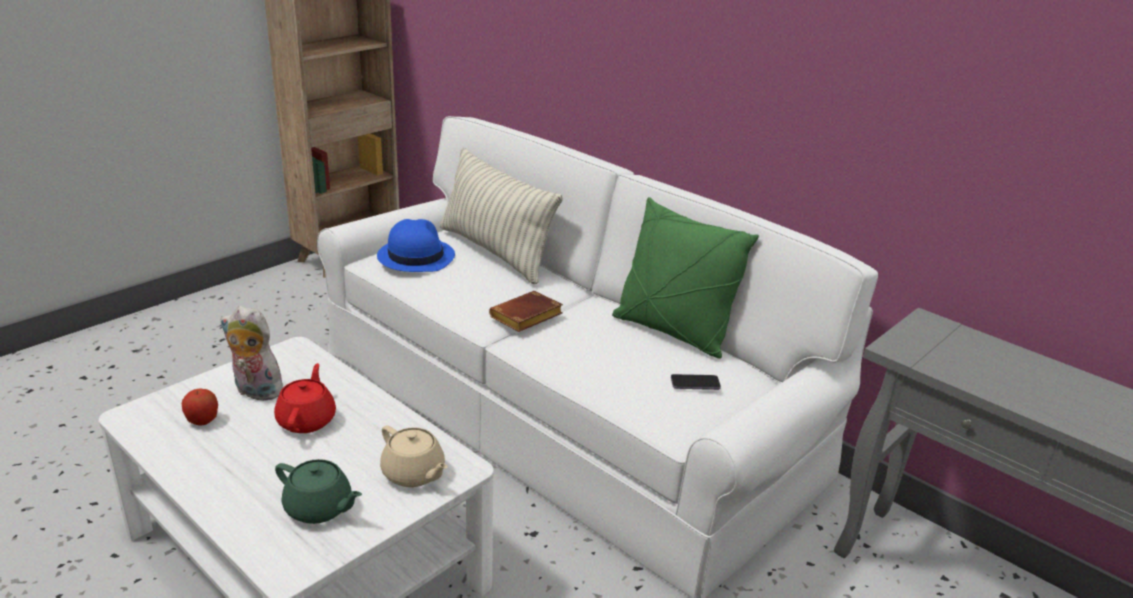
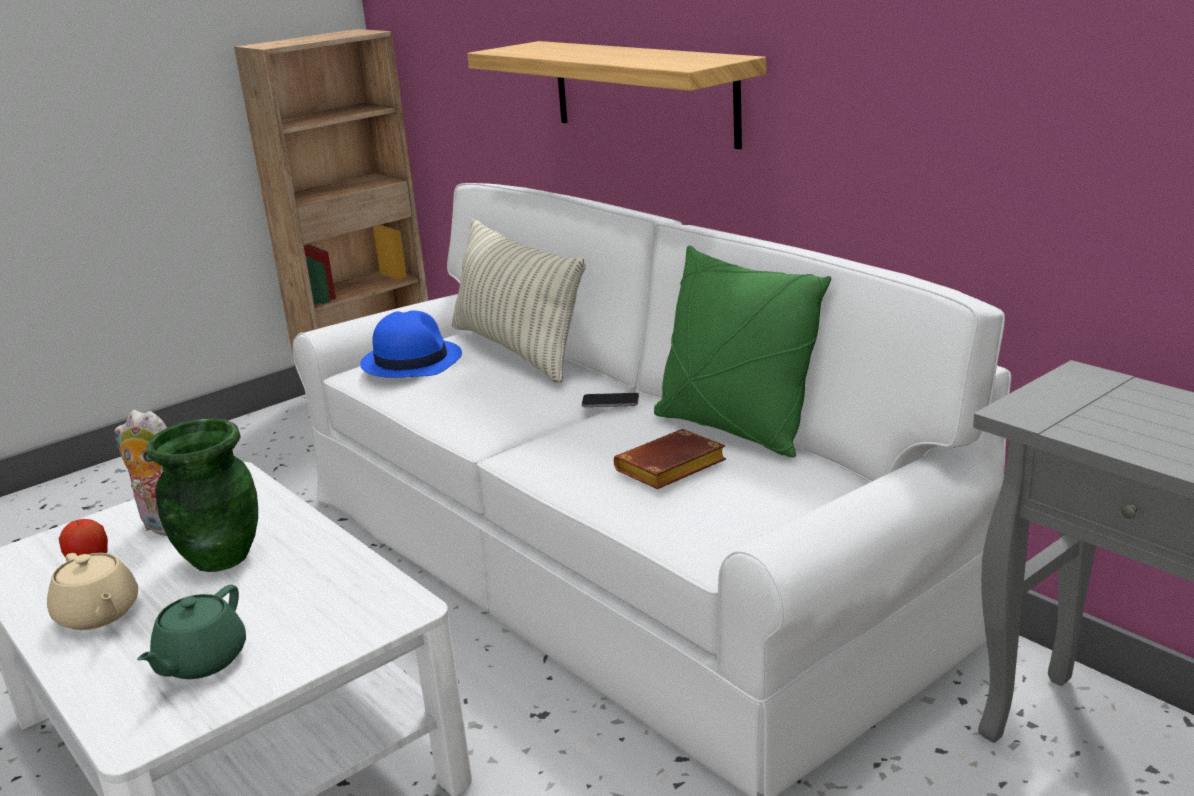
camera: 10 degrees right, 5 degrees down
(307, 420) = (220, 557): red teapot -> green vase
(319, 508) = (200, 661): green teapot -> green teapot turned 75 degrees clockwise
(414, 474) = (337, 617): beige teapot -> beige teapot (98, 614)
(526, 318) = (537, 424): brown book -> brown book (670, 469)
(607, 68) = (643, 91): none -> shelf
(695, 383) = (750, 490): phone -> phone (610, 402)

